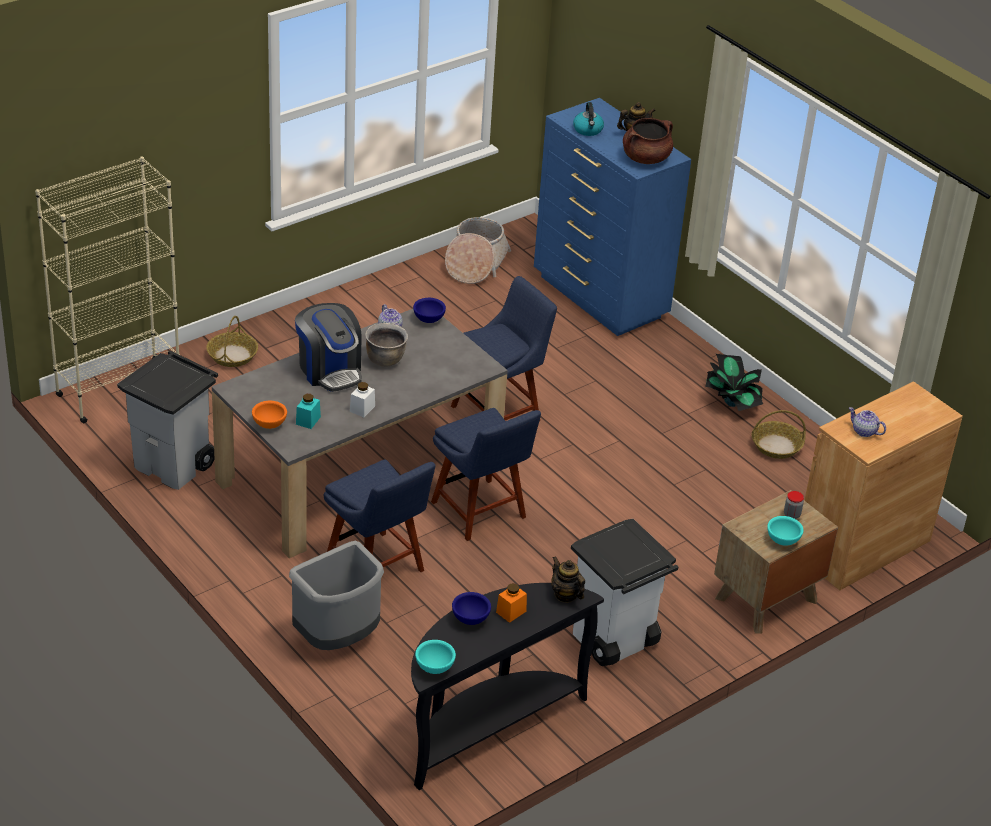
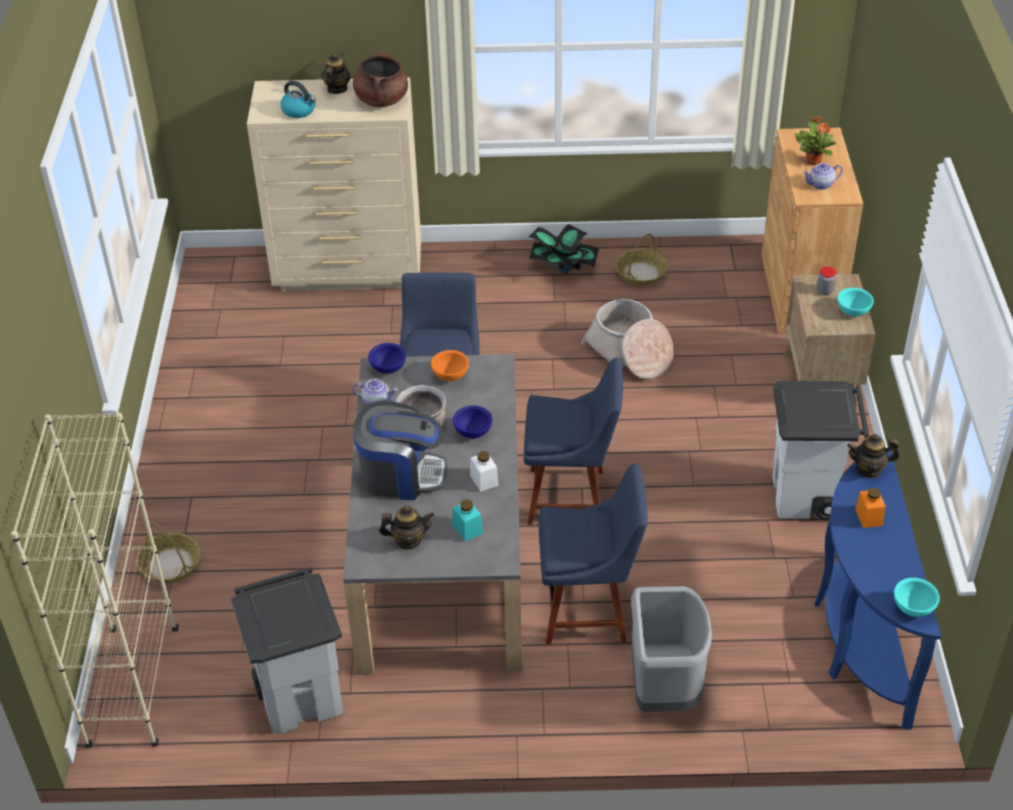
camera: 50 degrees left, 5 degrees up
(270, 424) = (448, 561): orange bowl -> orange bowl (450, 375)
(272, 399) = (408, 540): none -> teapot
(471, 619) = (860, 549): blue bowl -> blue bowl (473, 432)
(475, 264) = (216, 322): basket -> basket (629, 353)
(487, 726) = (858, 637): black console table -> blue console table
(600, 298) = (349, 271): blue dresser -> beige dresser
(892, 416) = (813, 161): none -> potted plant

